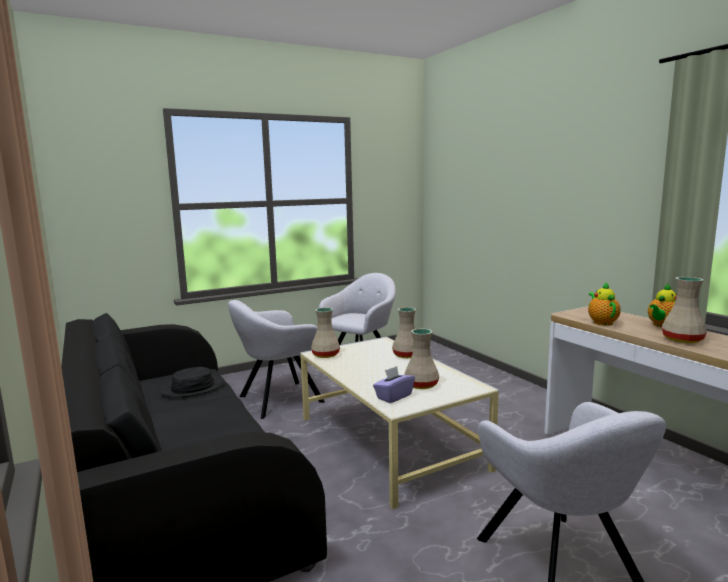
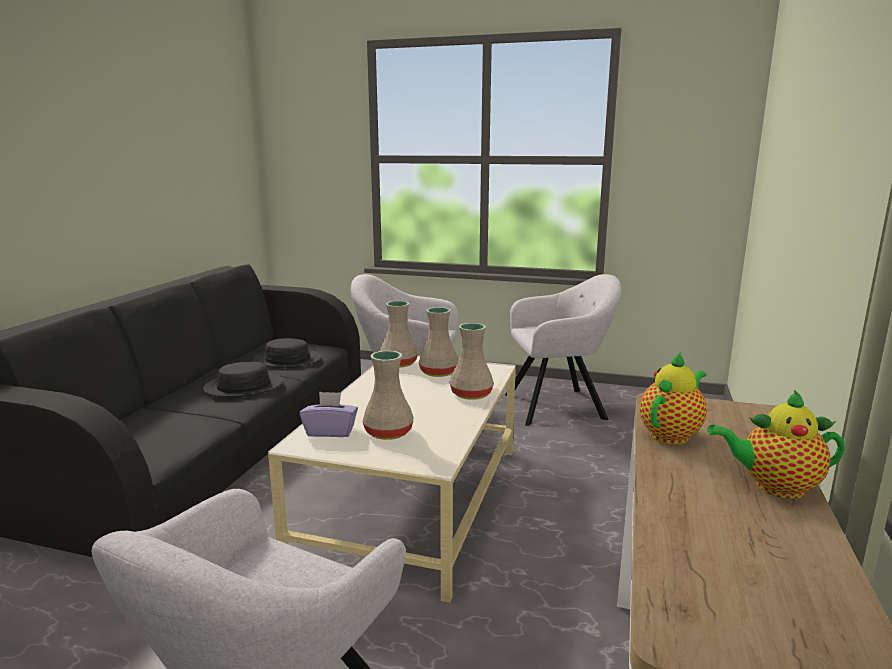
camera: 45 degrees right, 5 degrees up
(210, 413) = (244, 386): none -> black hat
(682, 340) = (700, 525): beige vase -> beige vase (437, 373)

